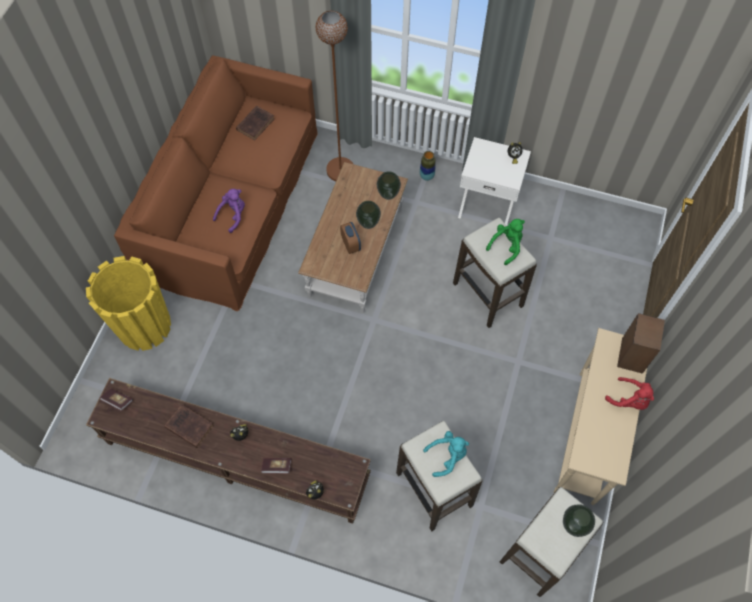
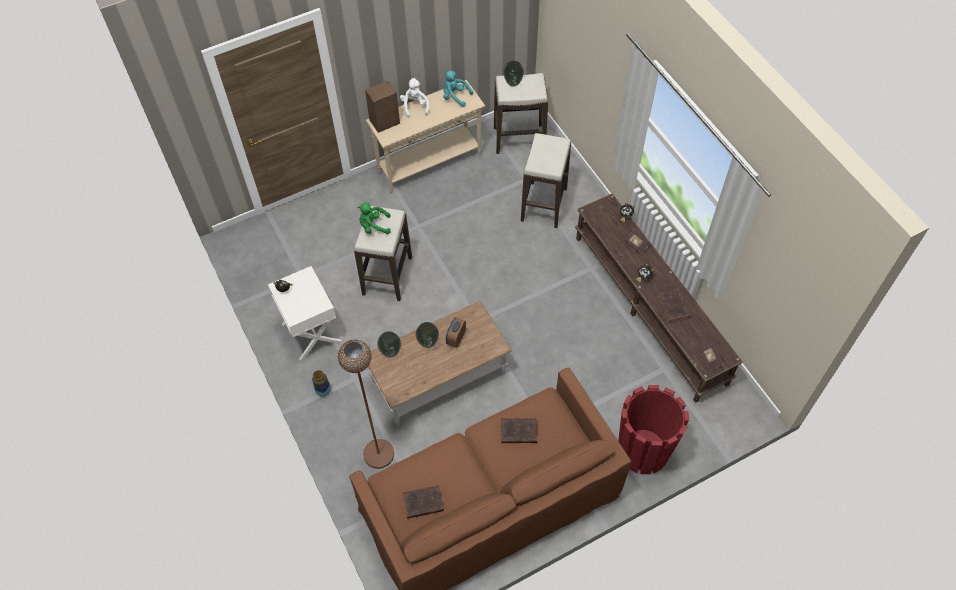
camera: 135 degrees left, 5 degrees down
(144, 326) = (643, 450): yellow planter -> red planter
(233, 215) = (517, 432): purple plush toy -> brown book
(447, 456) = (542, 153): turquoise plush toy -> turquoise plush toy (455, 97)
(629, 400) = (415, 106): red plush toy -> white plush toy

